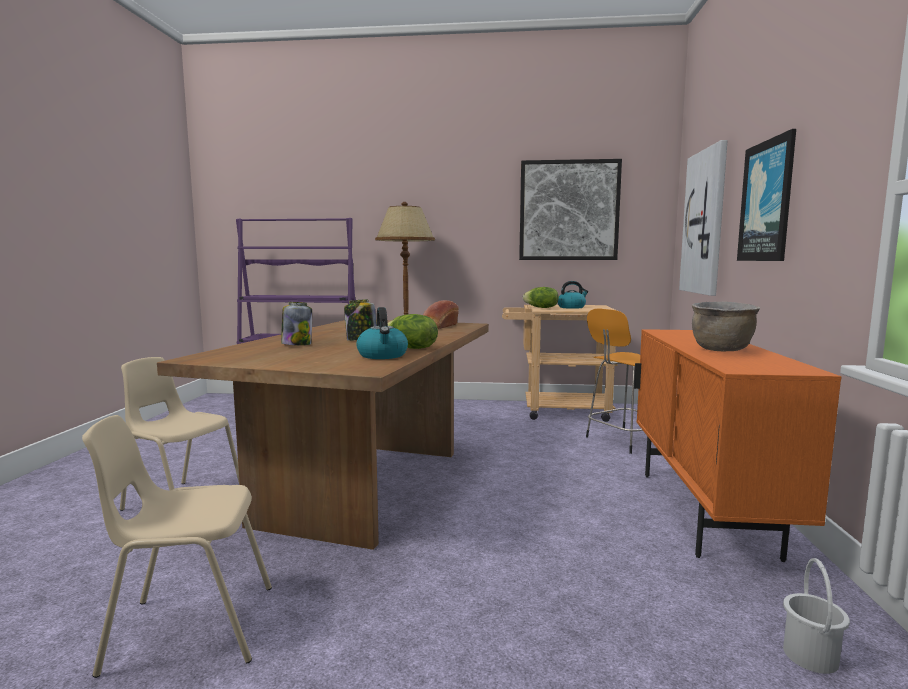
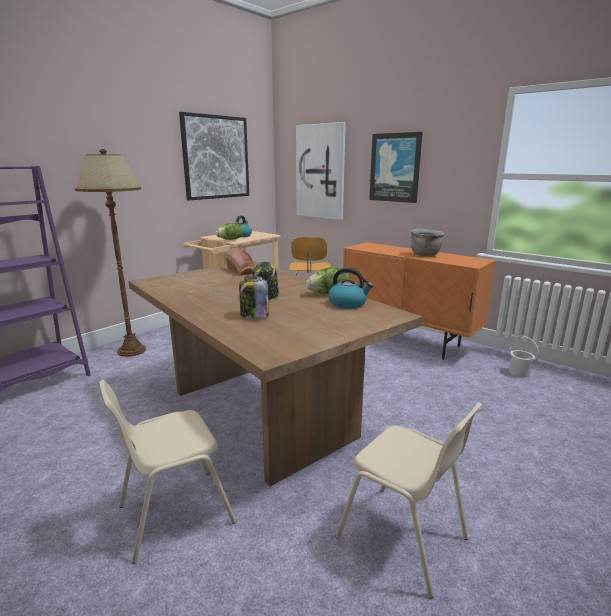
camera: 55 degrees left, 10 degrees up
(190, 628) = (403, 539): beige chair -> beige chair turned 75 degrees counterclockwise

